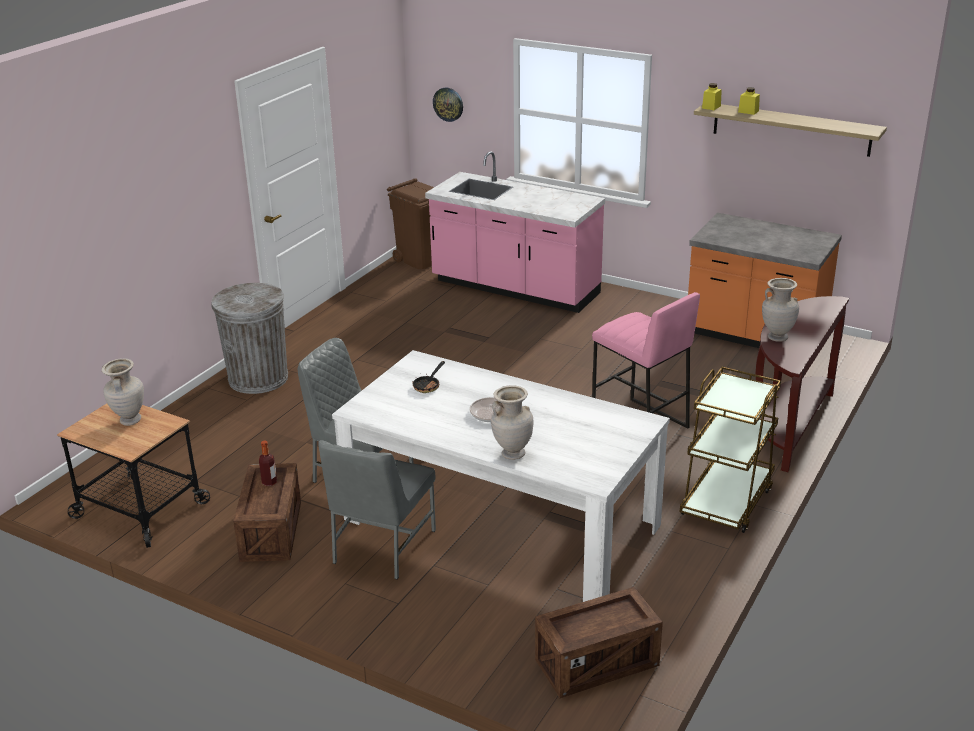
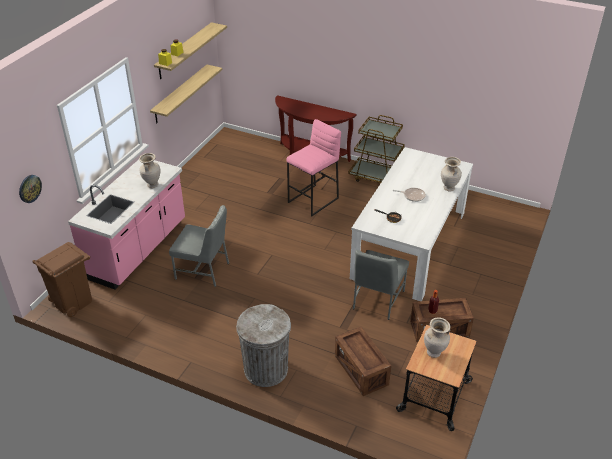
camera: 95 degrees left, 10 degrees up
(382, 547) = (440, 284): grey chair -> grey chair (203, 270)
(597, 663) = (496, 215): crate -> crate (361, 370)
(755, 335) = (217, 159): orange counter -> none
(757, 191) = (180, 94): none -> shelf
(777, 337) = (321, 116): beige vase -> beige vase (152, 185)

